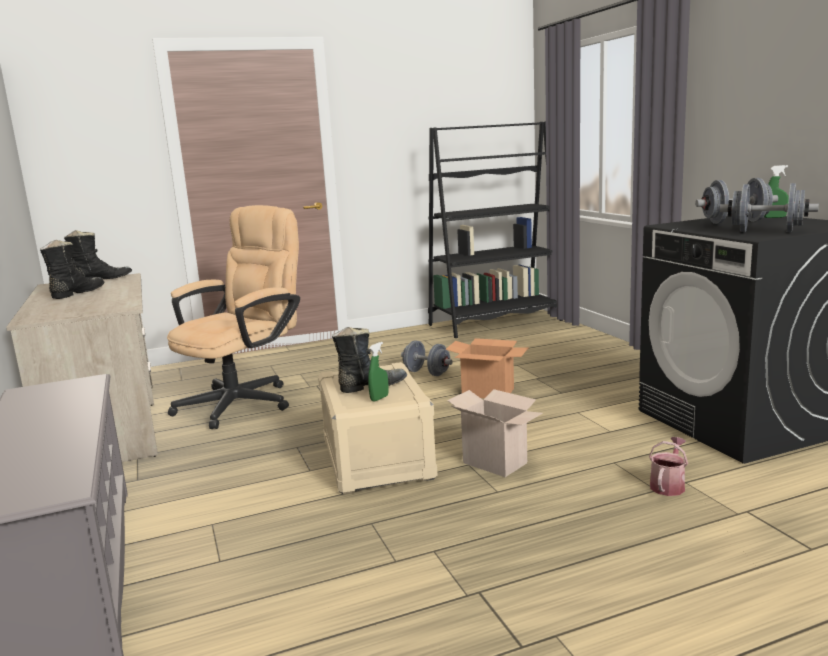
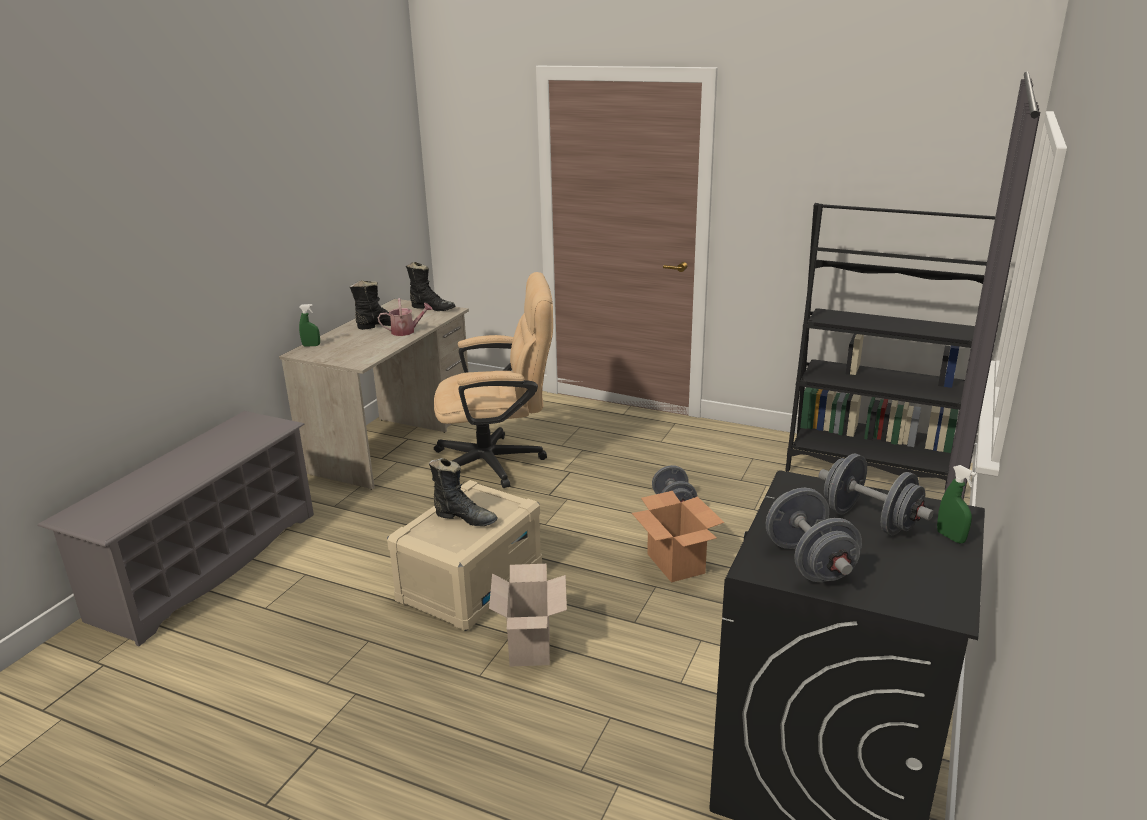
camera: 45 degrees right, 10 degrees up
(379, 398) = (442, 536): green spray bottle -> green spray bottle (311, 345)
(668, 485) = (599, 775): watering can -> watering can (406, 331)

